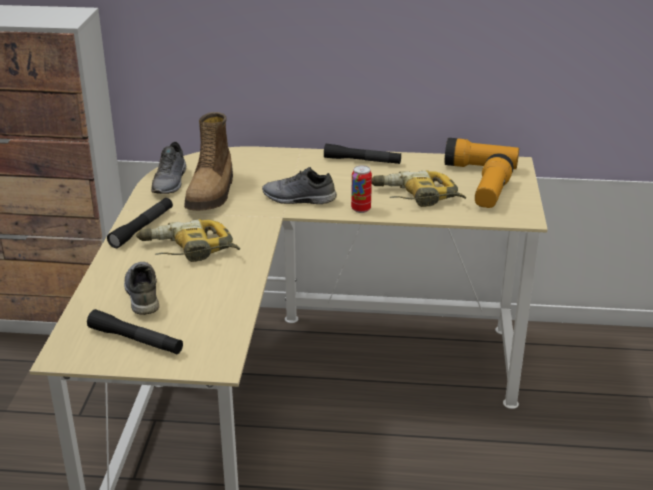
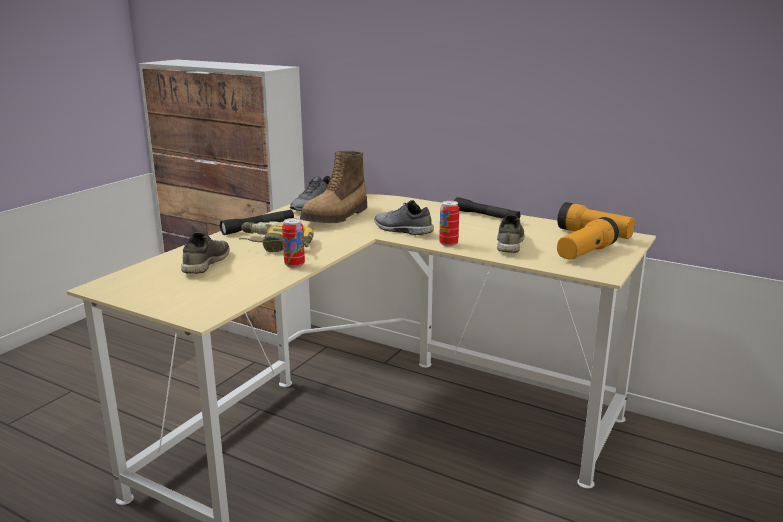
camera: 25 degrees right, 10 degrees down
(136, 340) = (162, 289): black flashlight -> none
(238, 274) = (294, 265): none -> can
(416, 197) = (508, 244): power drill -> grey shoe

